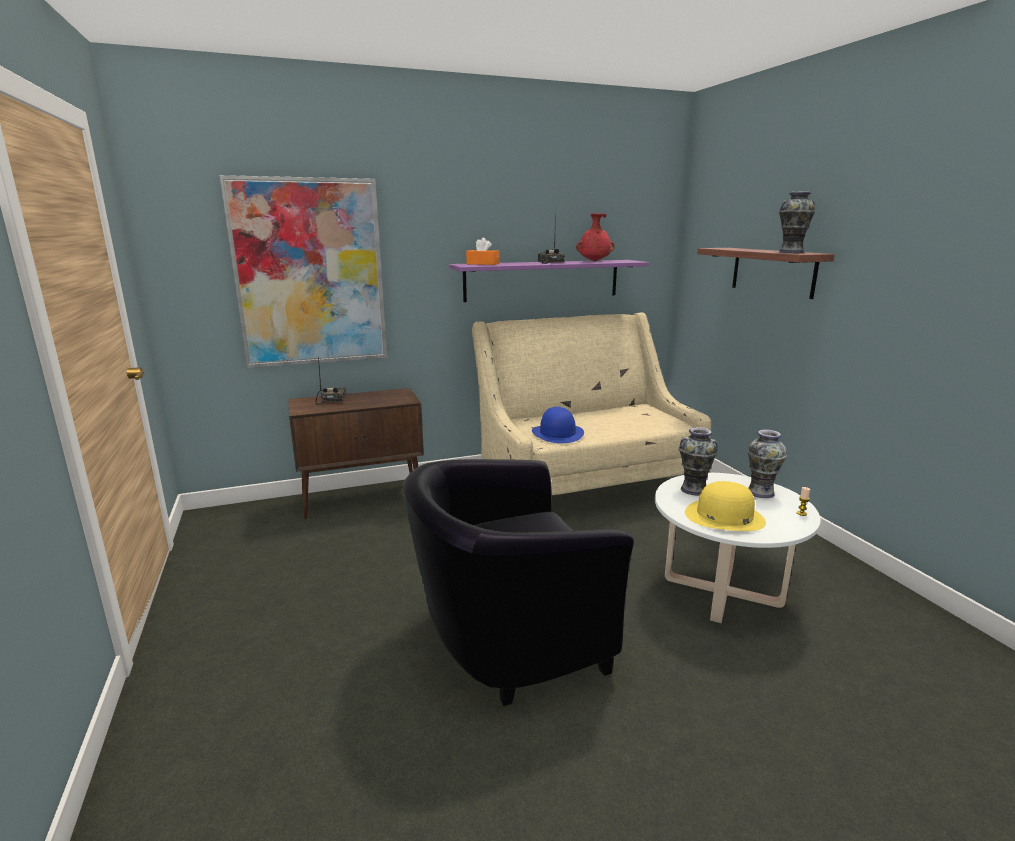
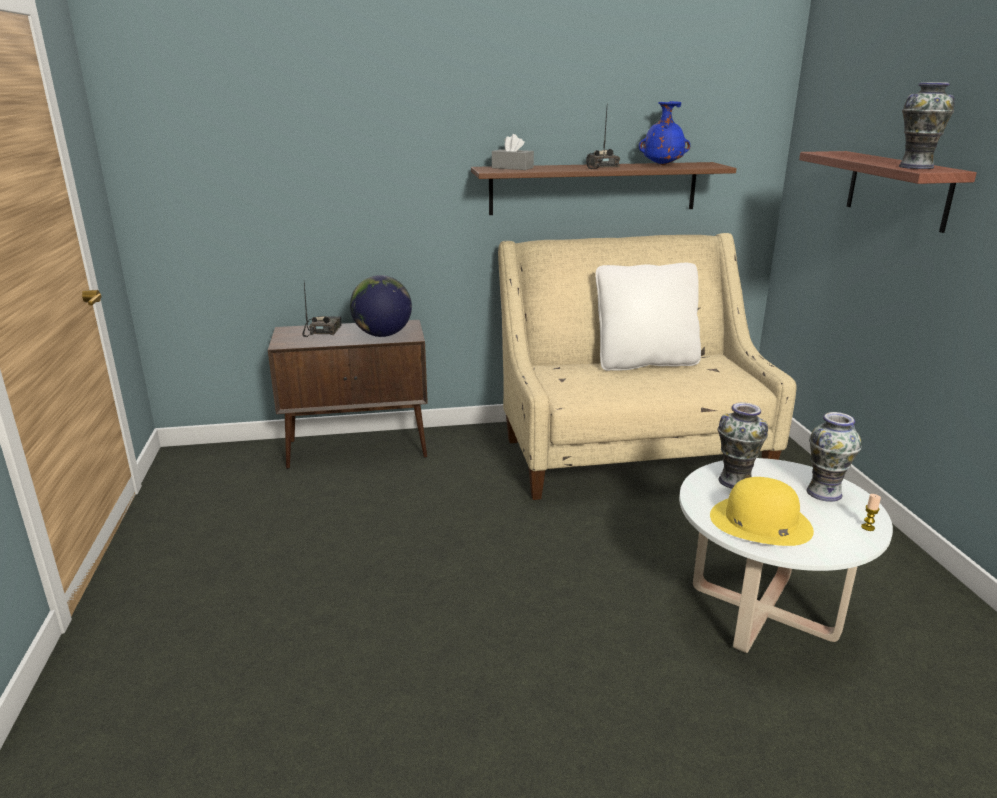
camera: 10 degrees right, 5 degrees up
(310, 273) = (300, 178): picture -> none
(384, 400) = (383, 335): none -> globe
(482, 264) = (512, 168): orange tissue box -> grey tissue box
(505, 641) = (474, 643): black armchair -> none
(542, 280) = (594, 188): purple shelf -> brown shelf
(557, 433) = (588, 389): blue hat -> none
(592, 412) = (645, 362): none -> white pillow
(594, 261) = (662, 165): red vase -> blue vase

